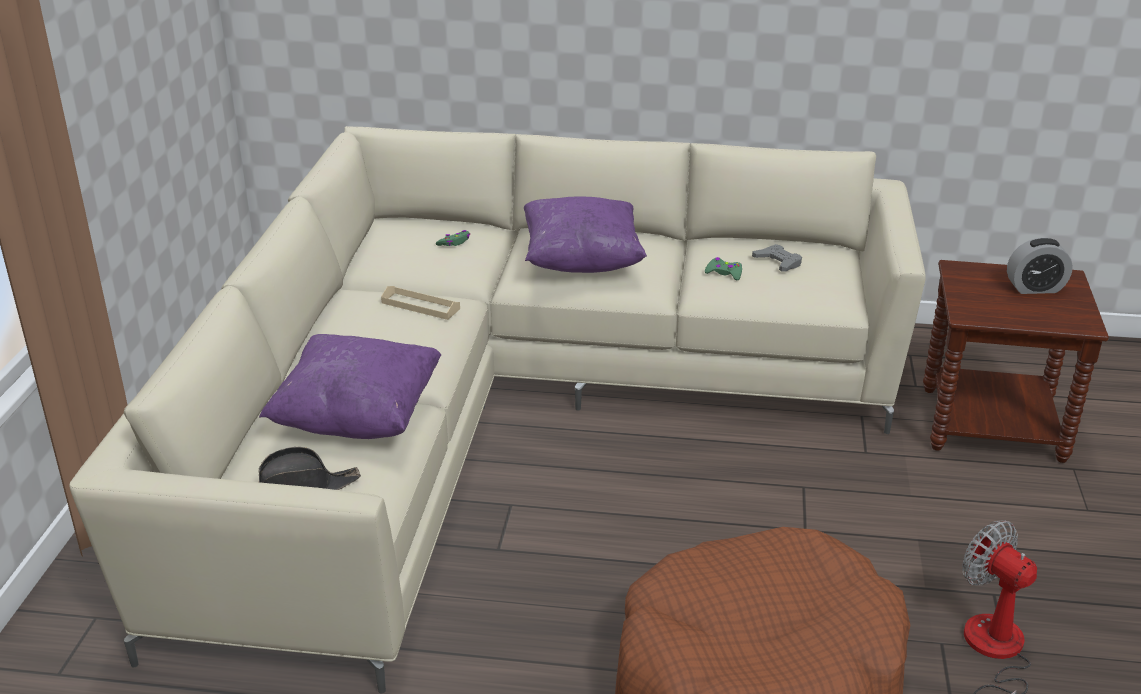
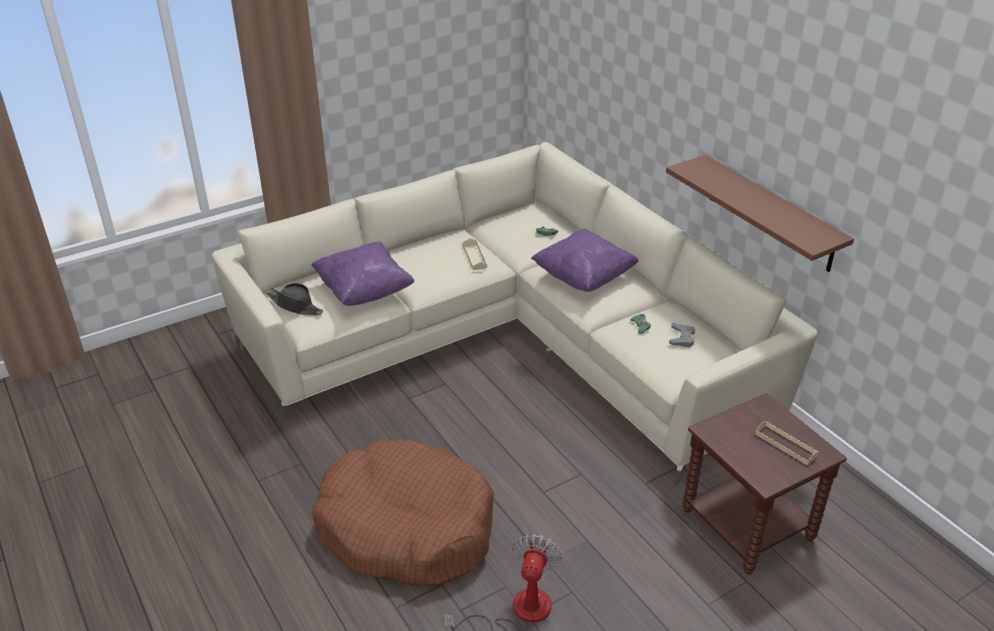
camera: 50 degrees right, 5 degrees up
(791, 65) = (770, 213): none -> brown shelf
(1035, 288) = (786, 445): alarm clock -> beige tray

